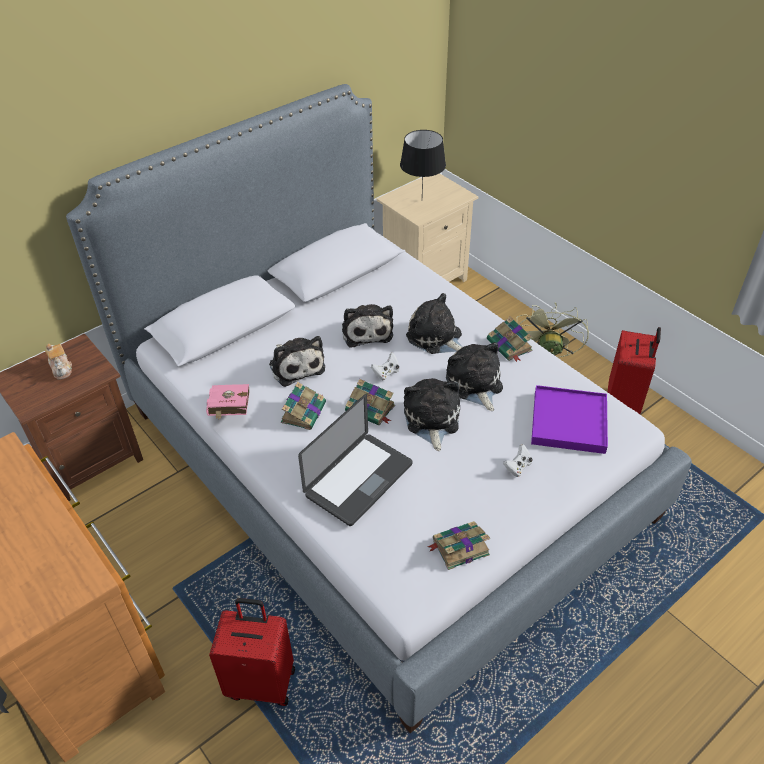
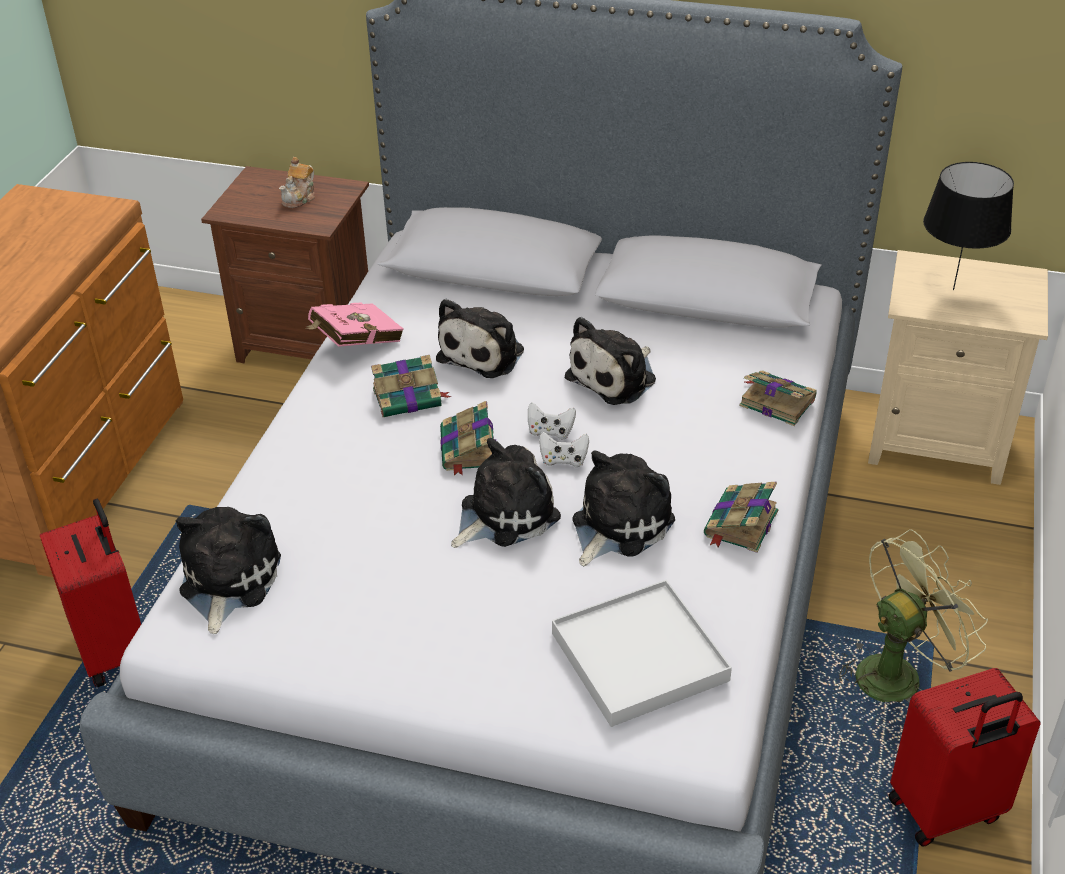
camera: 55 degrees right, 5 degrees down
(359, 480) = (332, 496): laptop -> none
(436, 338) = (673, 445): plush toy -> plush toy (227, 581)
(459, 547) = (293, 641): book -> book (775, 401)
(517, 467) = (492, 639): white game controller -> white game controller (563, 460)
(569, 422) = (639, 657): purple tray -> white tray

